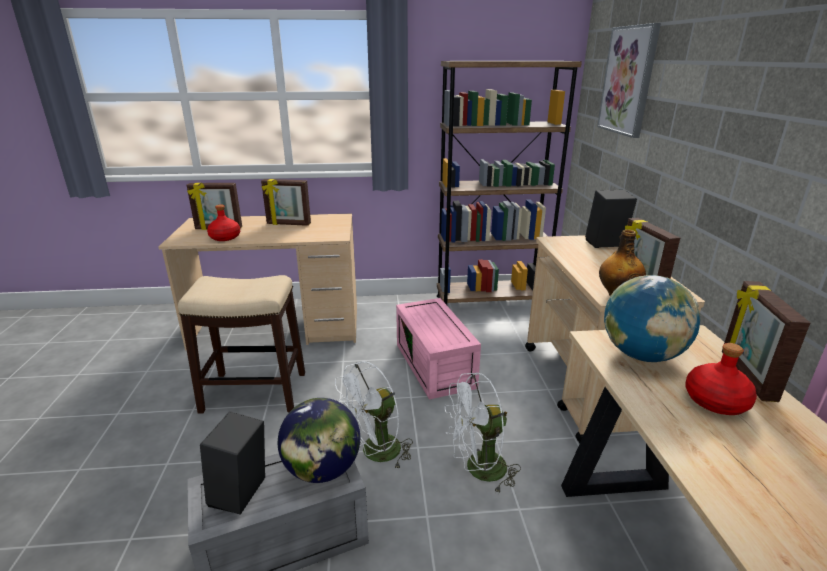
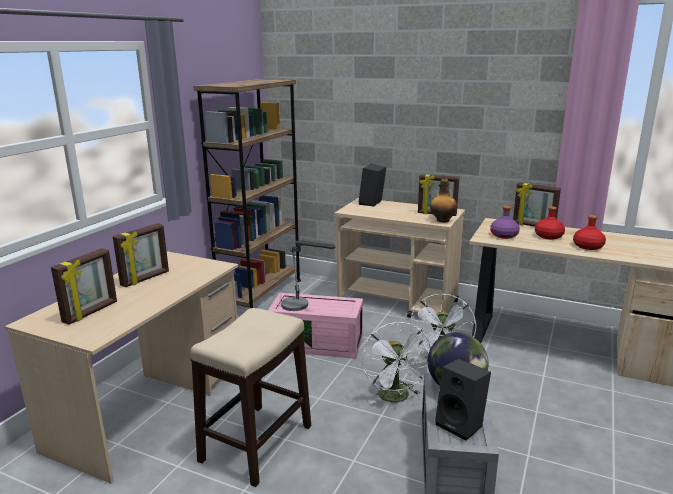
camera: 60 degrees left, 5 degrees down
(225, 238) = (131, 312): red bottle -> red bottle (588, 246)
(421, 317) = (301, 307): none -> table lamp
(628, 81) = (337, 92): picture -> none
(641, 355) = (504, 235): globe -> purple bottle

